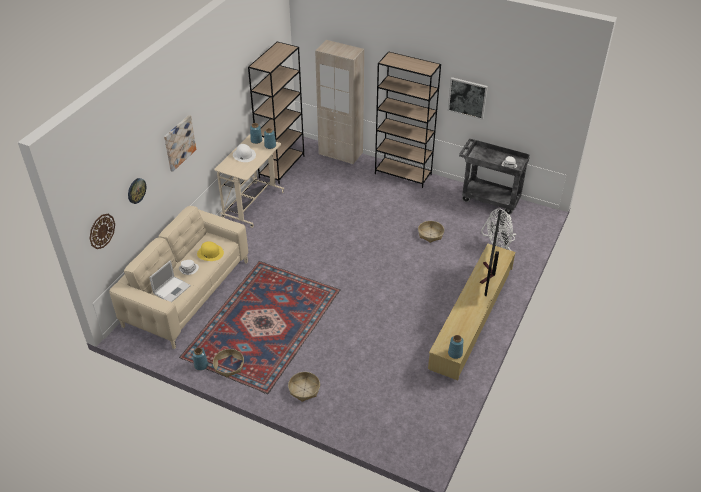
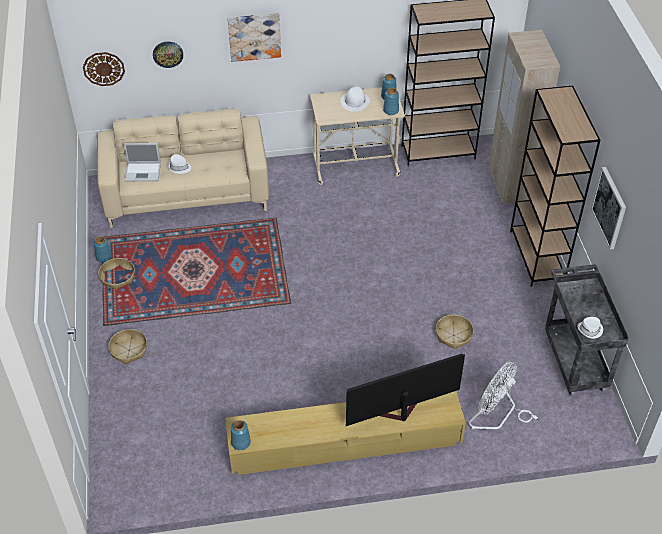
camera: 55 degrees right, 5 degrees up
(210, 253) = (214, 168): yellow hat -> none

